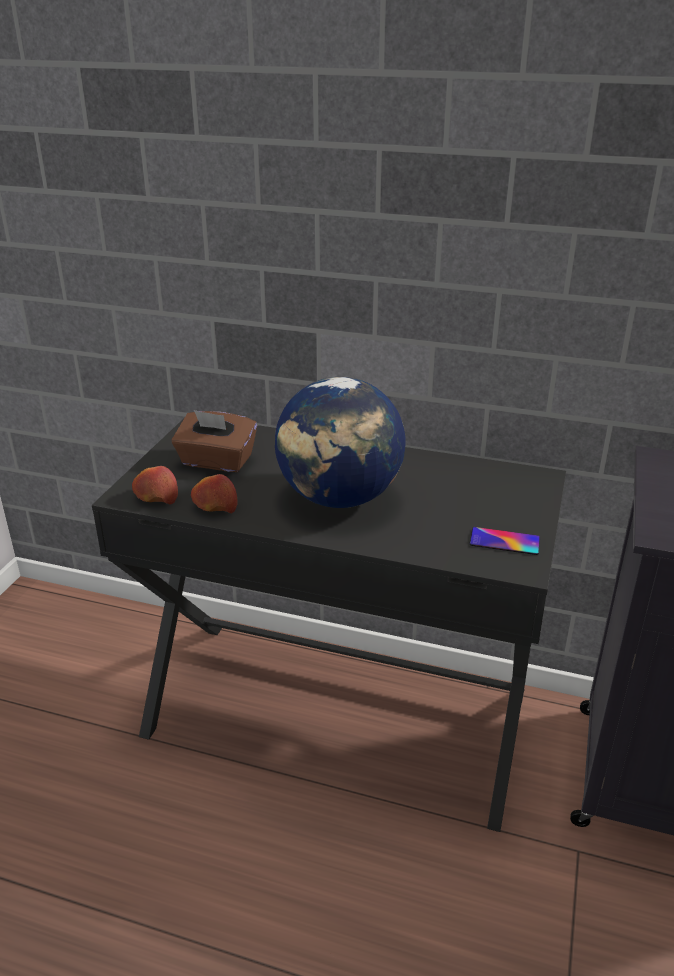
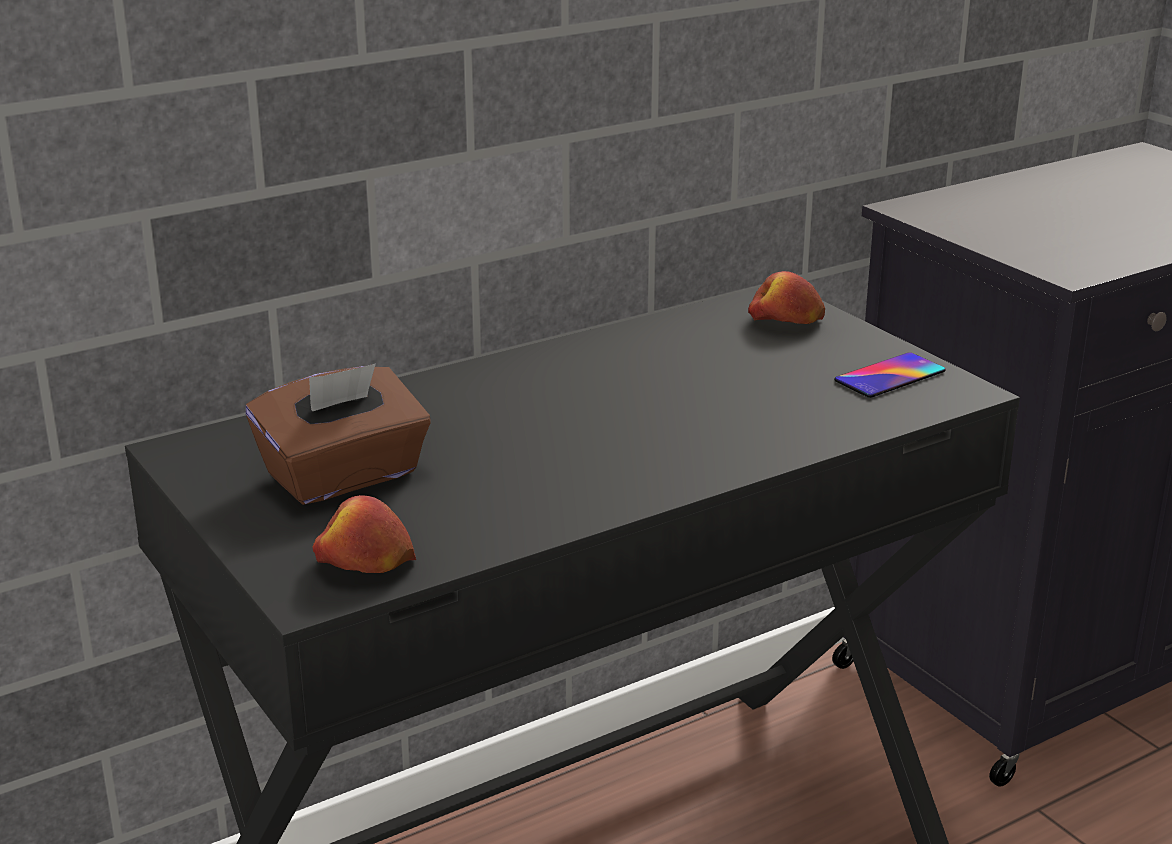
camera: 50 degrees left, 5 degrees down
(215, 505) = (482, 525): apple -> apple (785, 323)
(340, 498) = (622, 429): globe -> none

